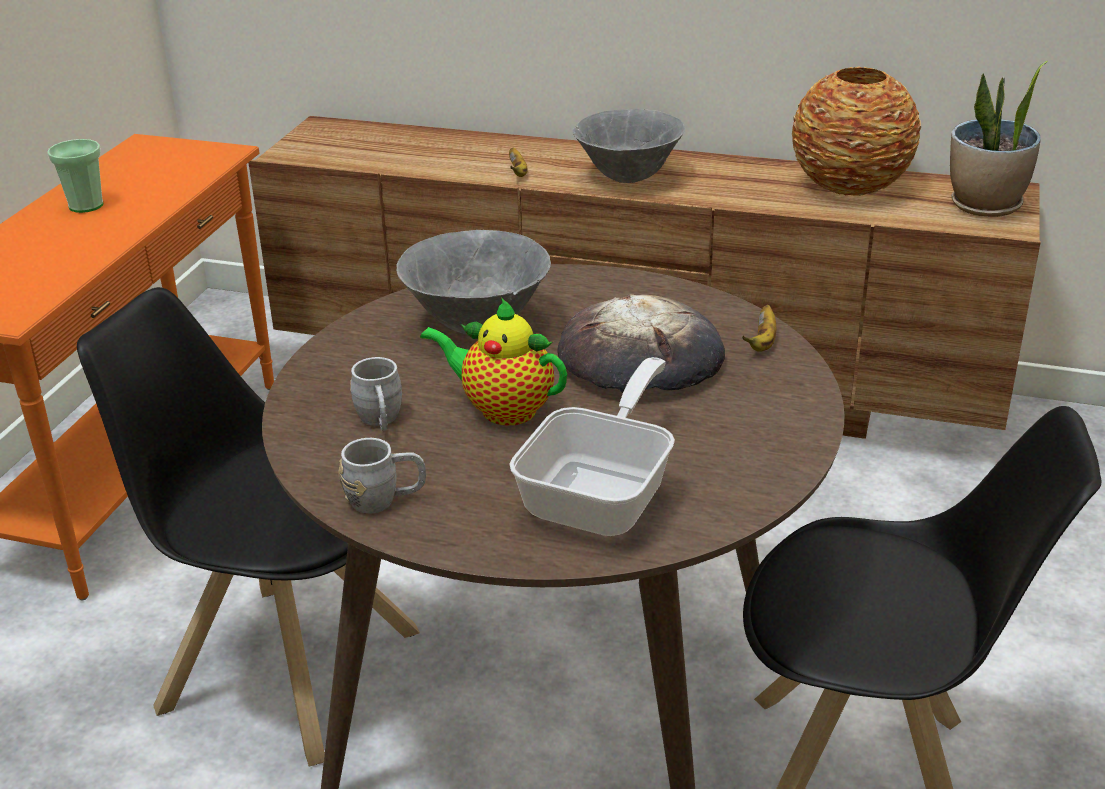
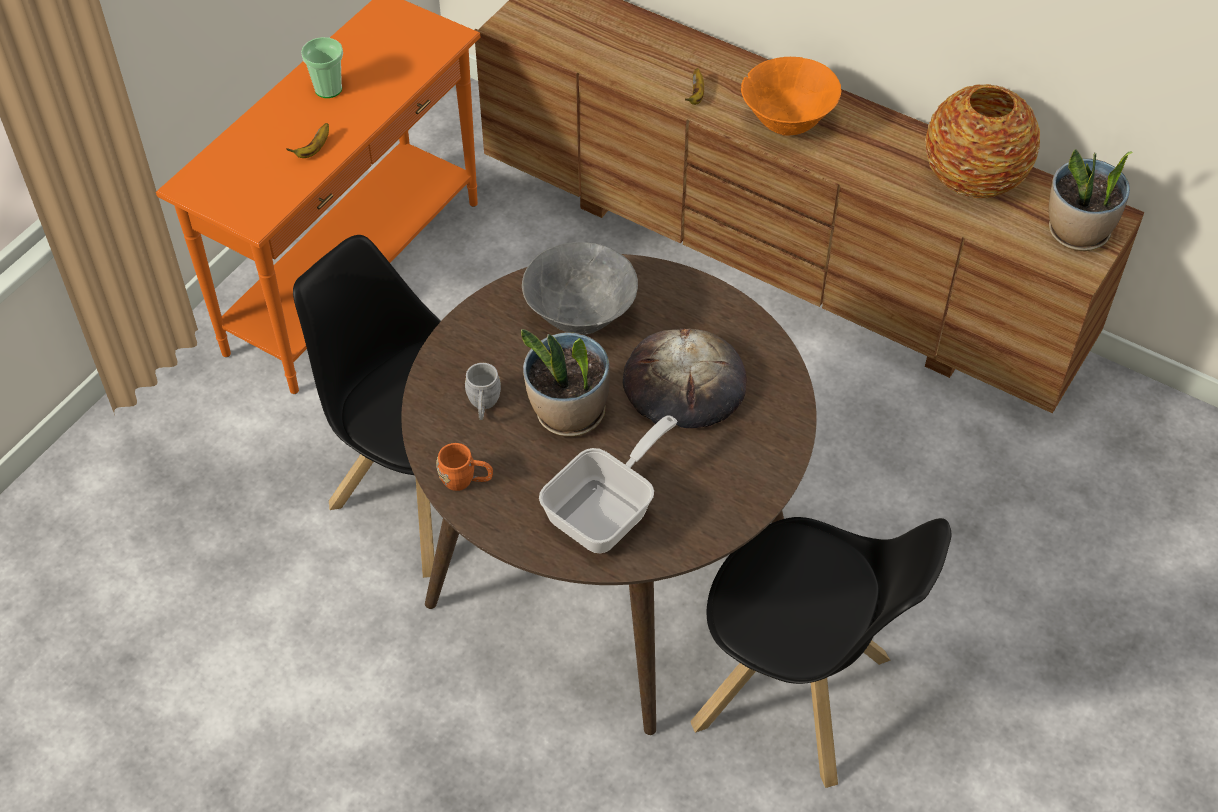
camera: 15 degrees right, 20 degrees up
(385, 500) = (466, 481): grey mug -> orange mug
(502, 409) = (568, 413): teapot -> potted plant
(628, 178) = (787, 124): grey bowl -> orange bowl
(762, 342) = (780, 389): banana -> banana (314, 149)

